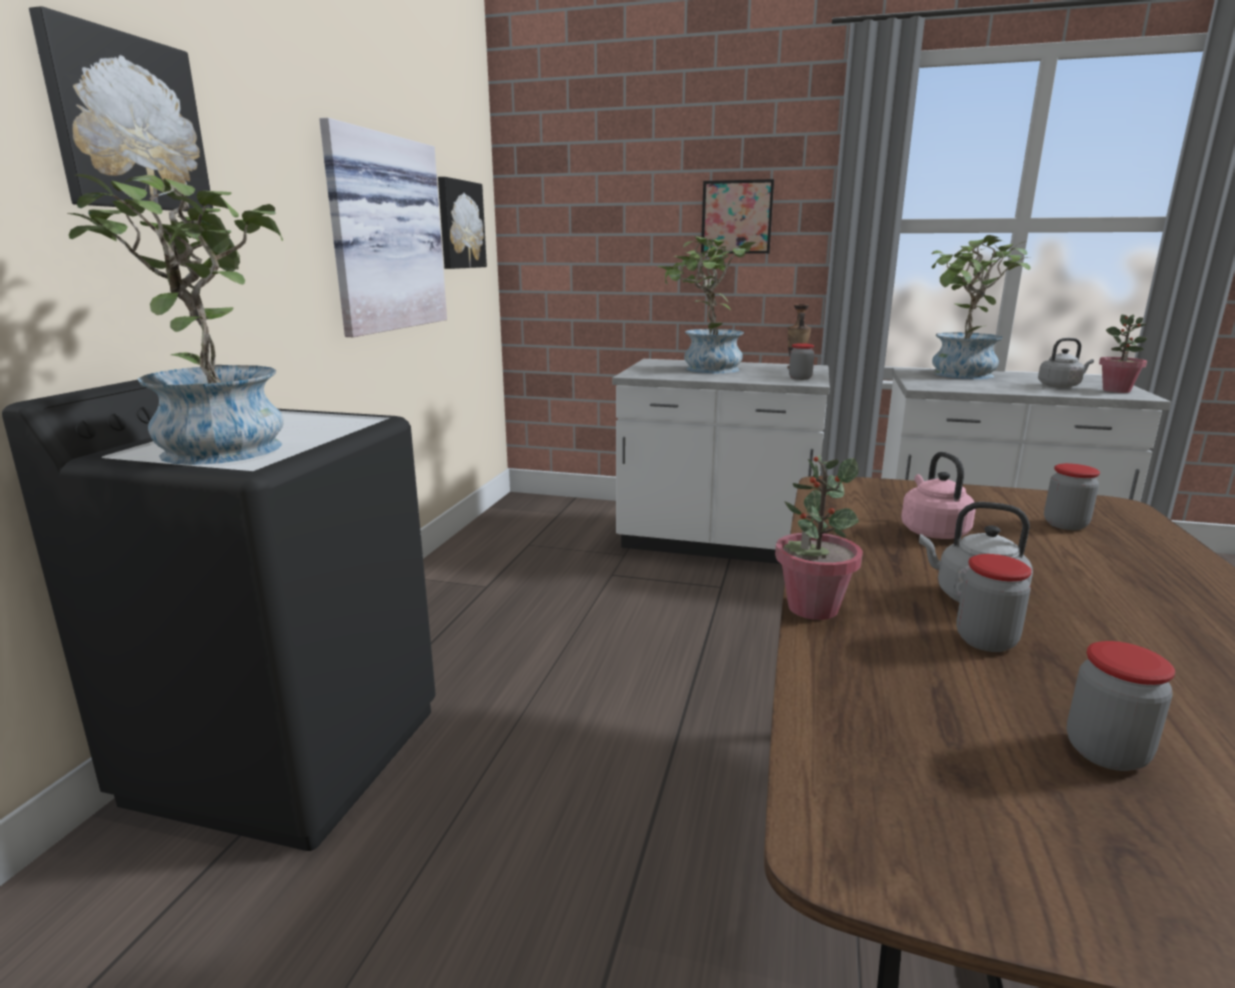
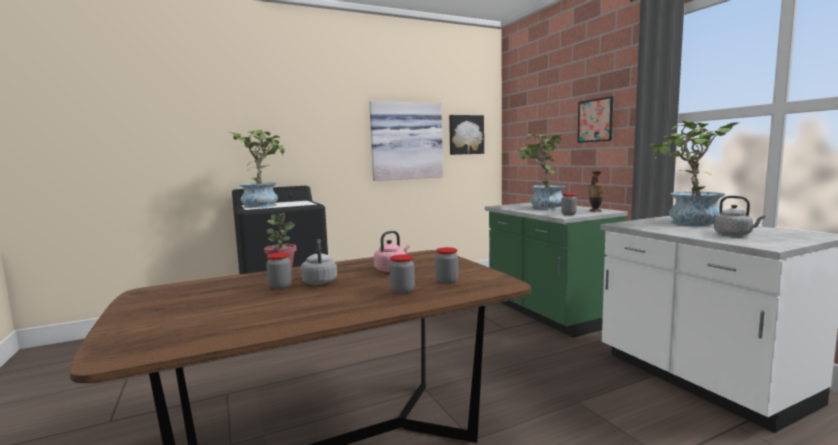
camera: 50 degrees right, 10 degrees down
(126, 123) = (286, 114): picture -> none
(717, 543) = (548, 313): white counter -> green counter
(1106, 752) = (210, 304): jar -> jar (402, 291)
(1116, 390) = (769, 242): potted plant -> none

